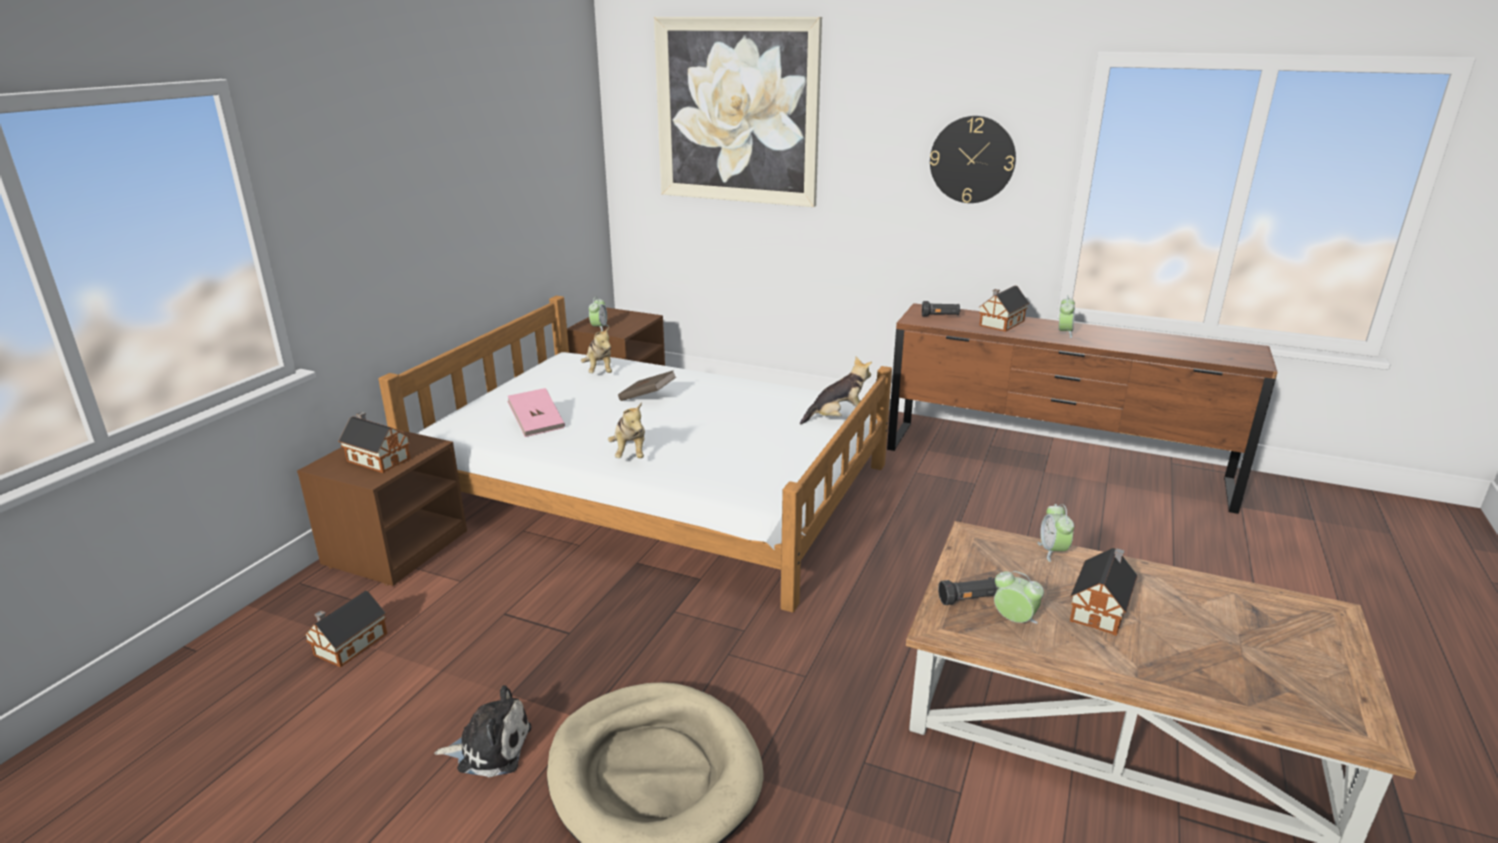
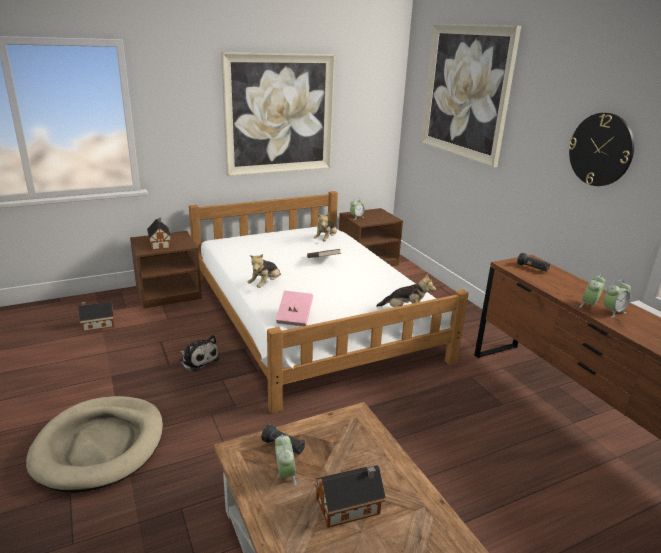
camera: 40 degrees right, 0 degrees up
(471, 185) = (279, 114): none -> picture
(490, 748) = (72, 393): plush toy -> plush toy (198, 359)
(537, 424) = (252, 254): pink book -> pink book (294, 317)
(1000, 323) = (570, 288): toy house -> none
(1053, 551) = (389, 454): alarm clock -> alarm clock (589, 305)

